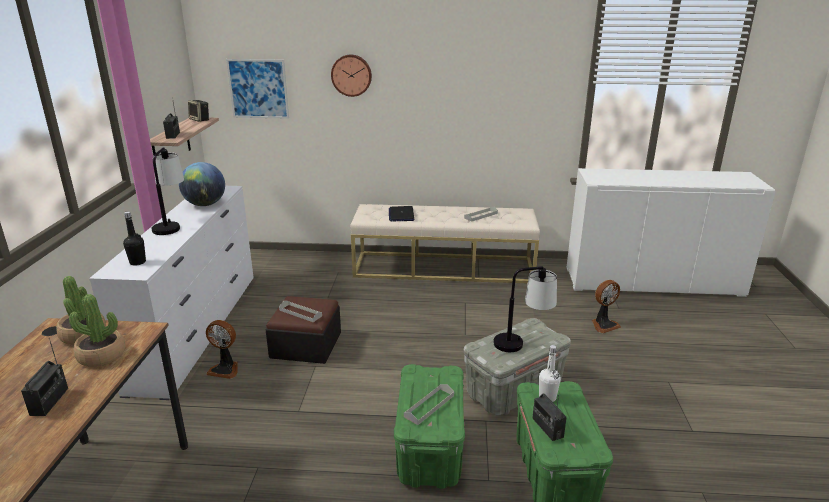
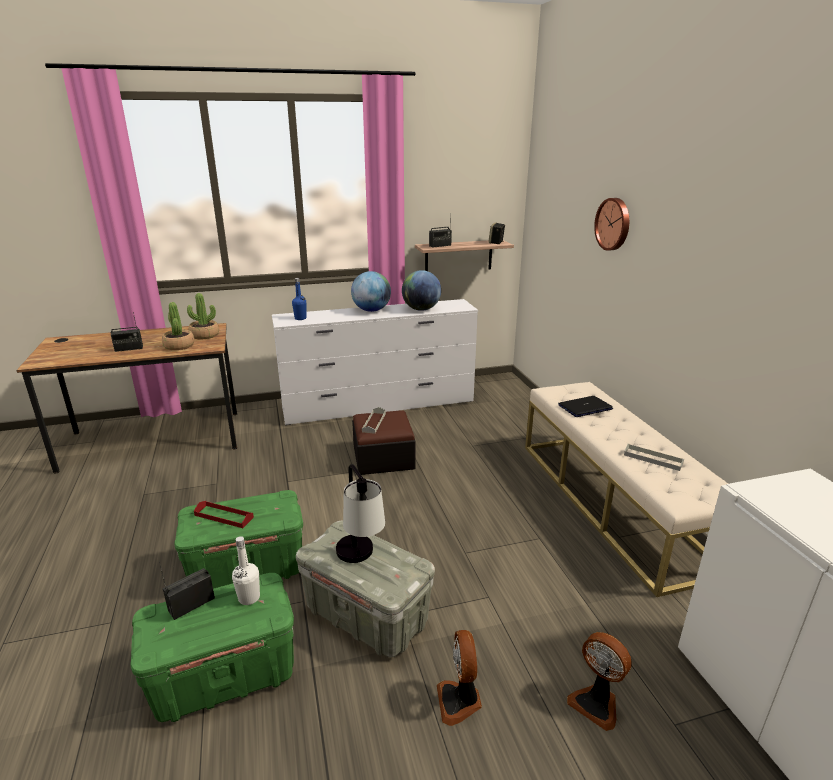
camera: 70 degrees right, 0 degrees up
(137, 262) = (300, 318): black bottle -> blue bottle
(171, 225) = (371, 310): table lamp -> globe
(225, 369) = (330, 433): fan -> fan (459, 701)
(258, 89) = (553, 224): picture -> none
(429, 406) = (224, 516): grey tray -> red tray

